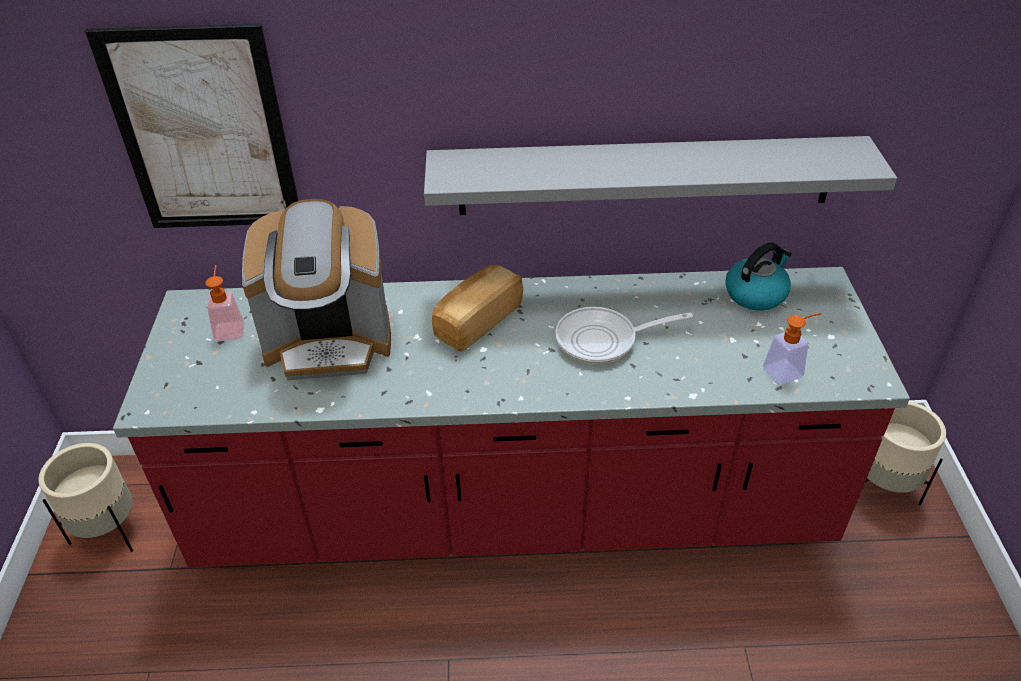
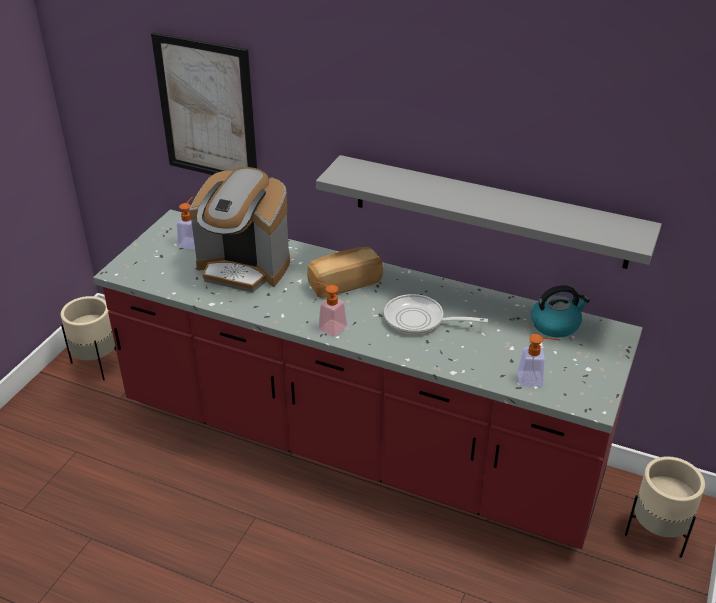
camera: 25 degrees right, 5 degrees down
(499, 388) = (328, 326): none -> soap dispenser

